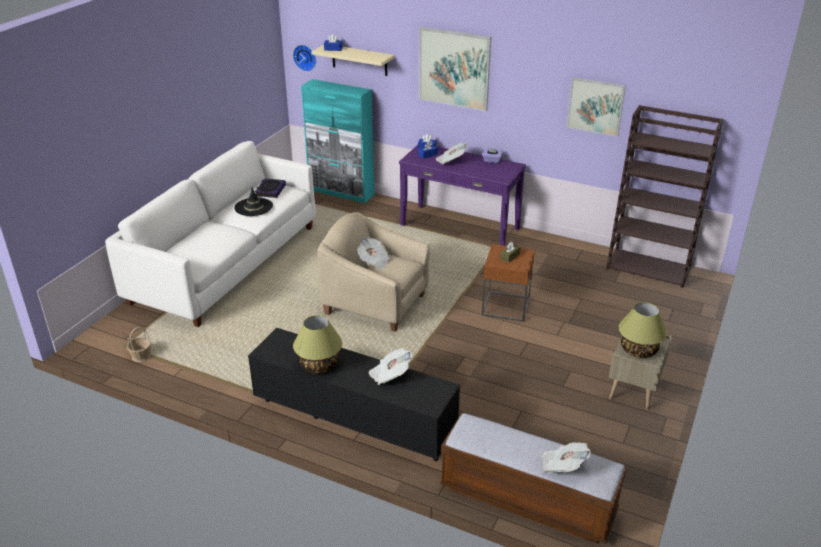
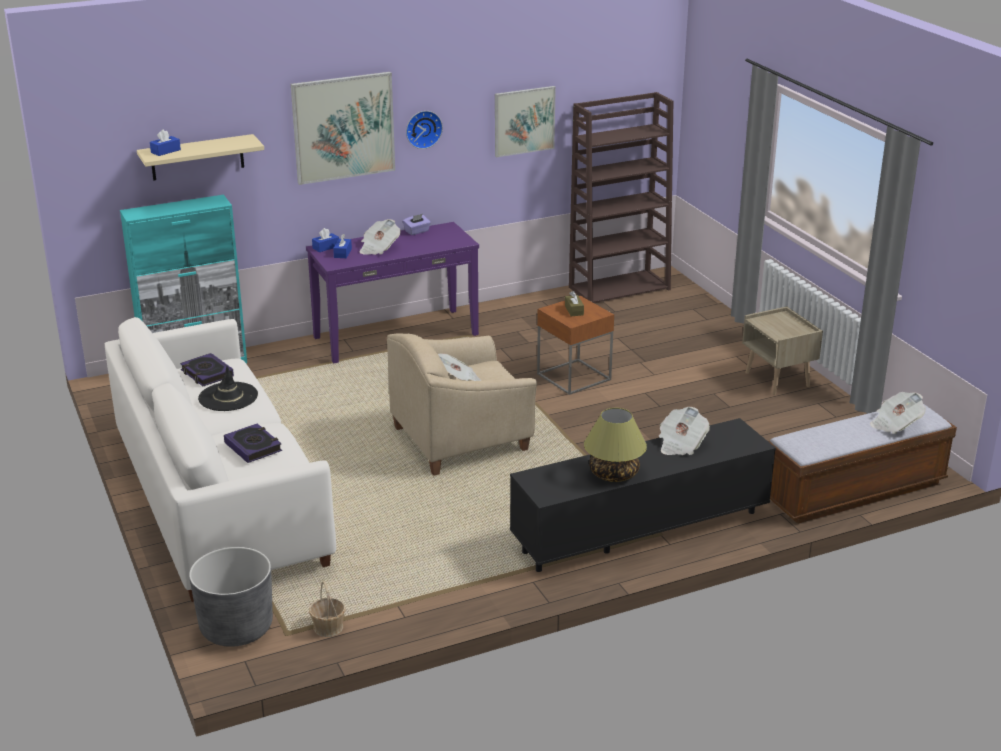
camera: 50 degrees left, 5 degrees down
(116, 328) = (236, 628): none -> grey planter
(209, 237) = (253, 447): none -> book
(305, 57) = (102, 180): wall clock -> wall clock (423, 128)
(638, 350) = (784, 329): table lamp -> none

